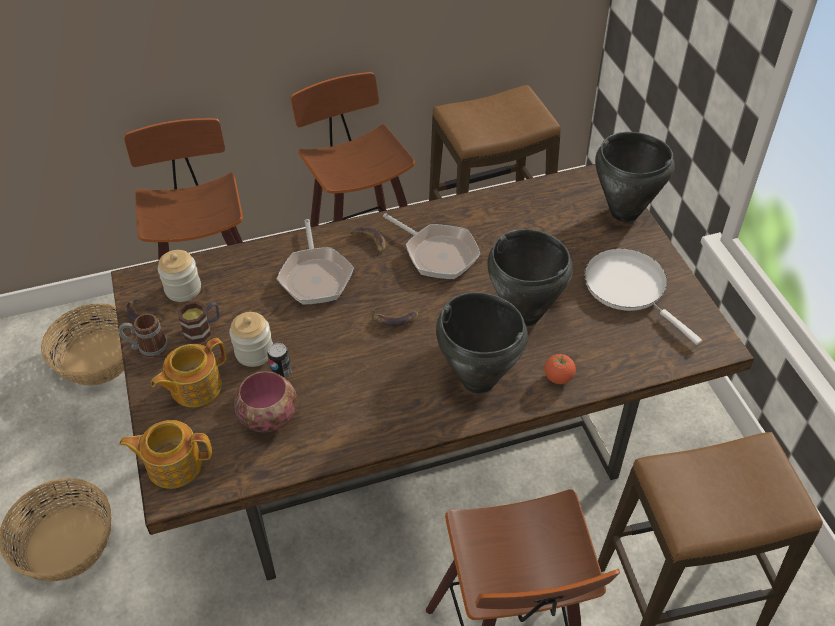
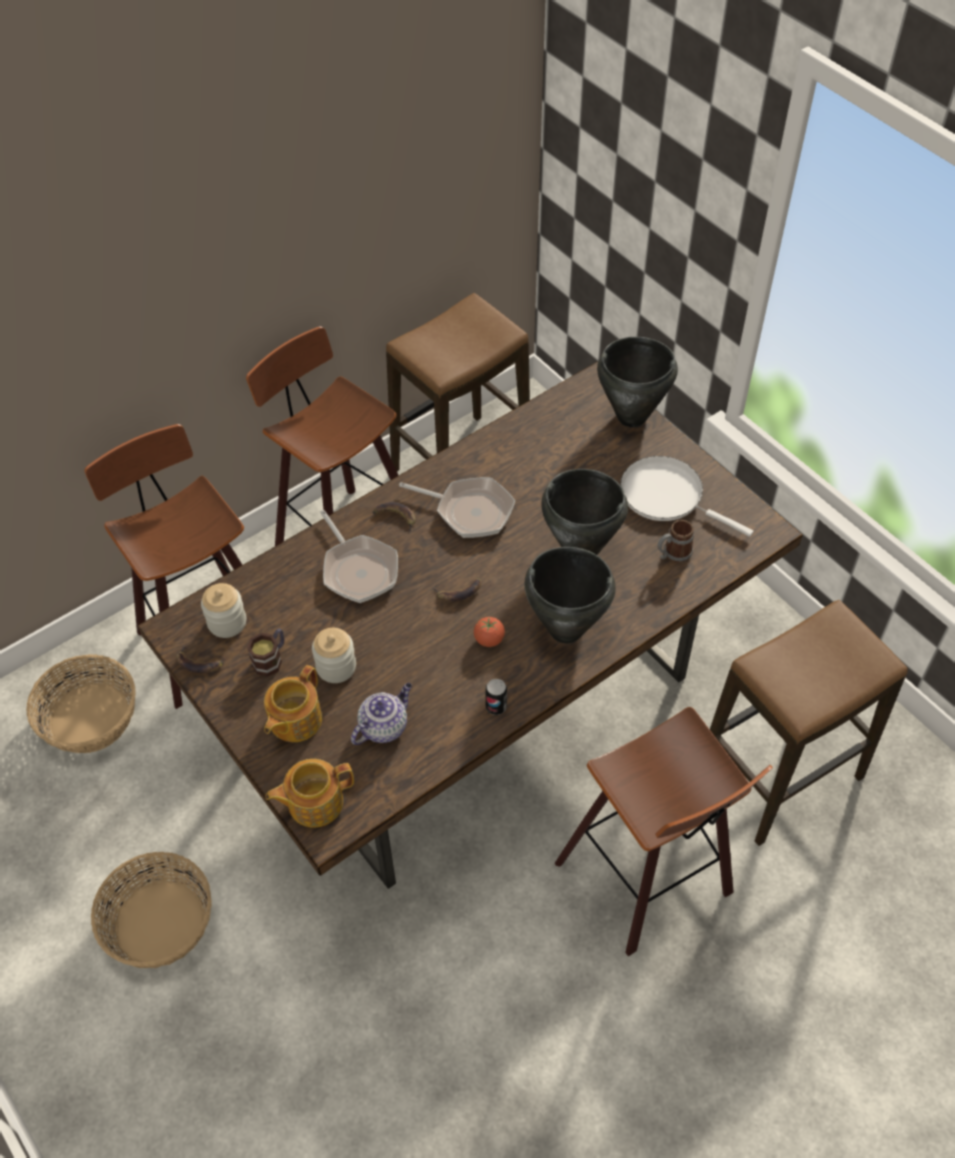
camera: 20 degrees left, 5 degrees up
(147, 348) = (223, 695): mug -> mug (672, 554)
(269, 416) = (384, 726): bowl -> teapot
(281, 373) = (374, 679): can -> can (496, 707)
(558, 377) = (638, 605): tomato -> tomato (489, 639)

